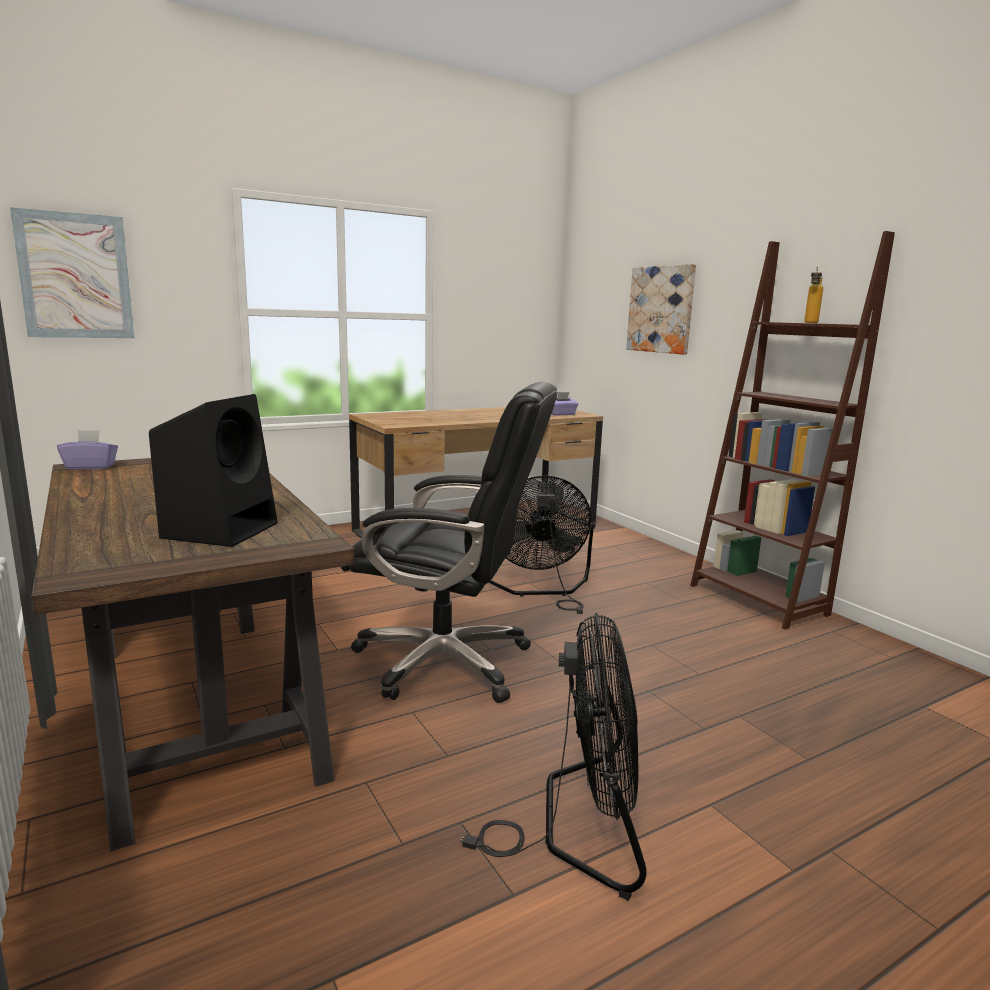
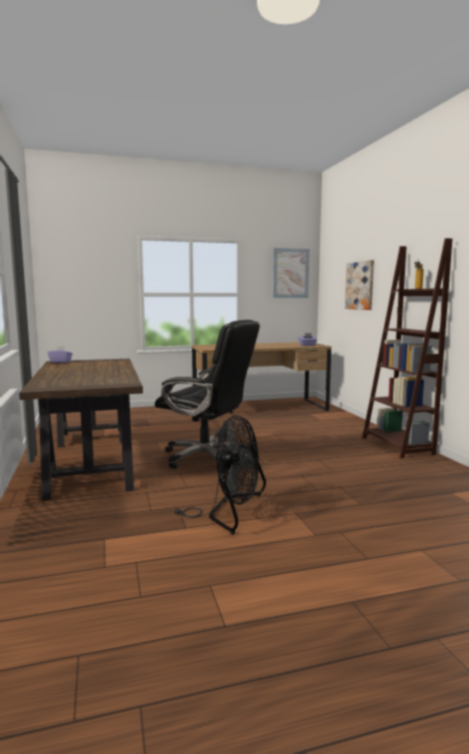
camera: 15 degrees right, 5 degrees down
(75, 276) = (67, 280): picture -> picture (290, 273)
(221, 530) = (96, 380): black speaker -> none
(544, 589) = (277, 435): black fan -> none

